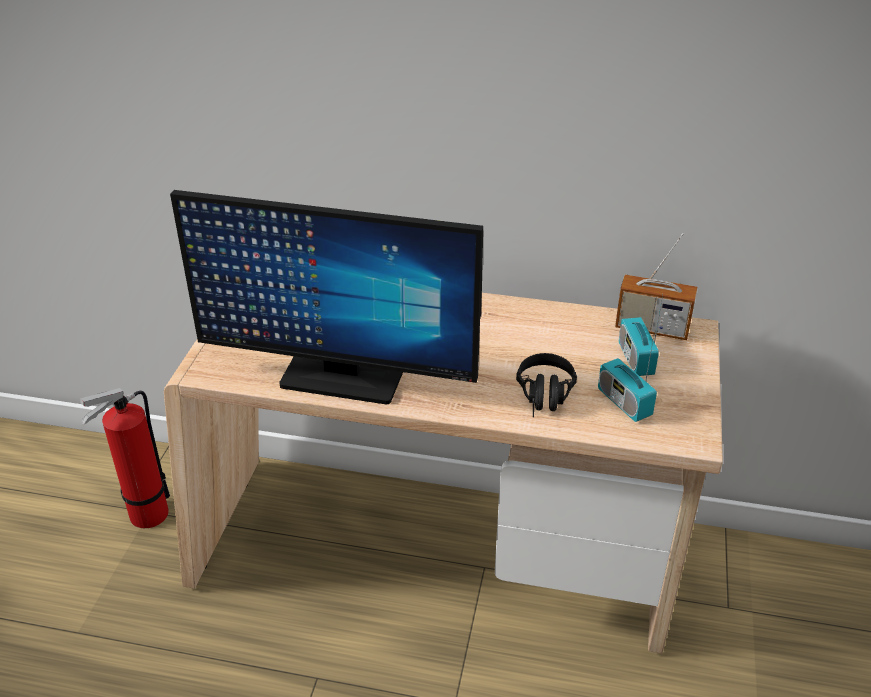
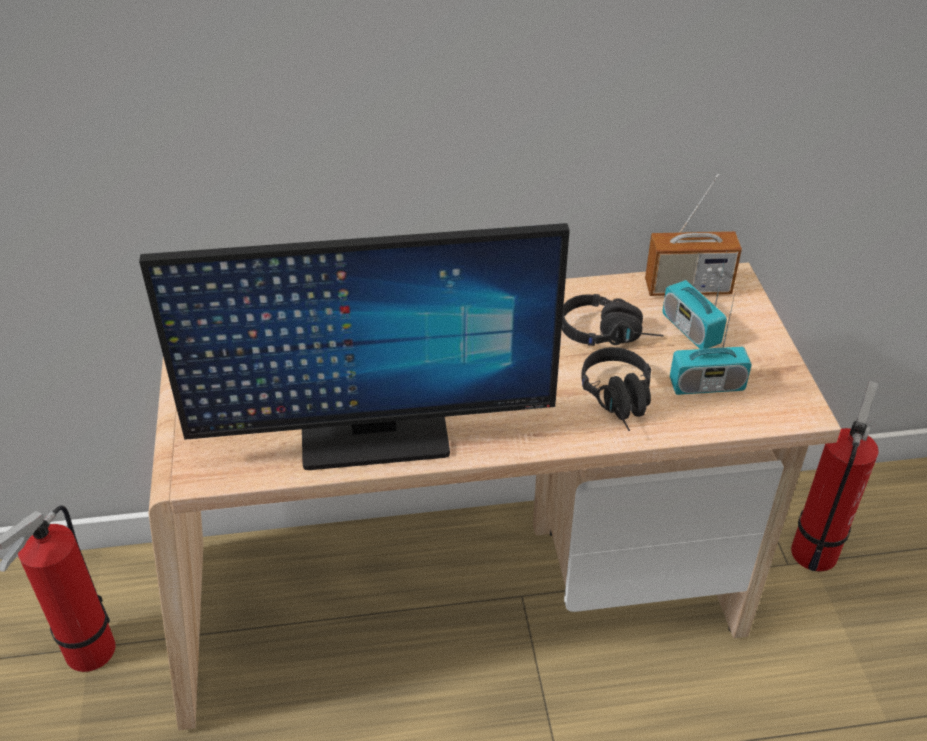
camera: 20 degrees left, 5 degrees up
(566, 348) = (610, 334): none -> black headphones
(624, 402) = (706, 385): radio -> radio turned 45 degrees counterclockwise
(760, 602) = (815, 548): none -> fire extinguisher

